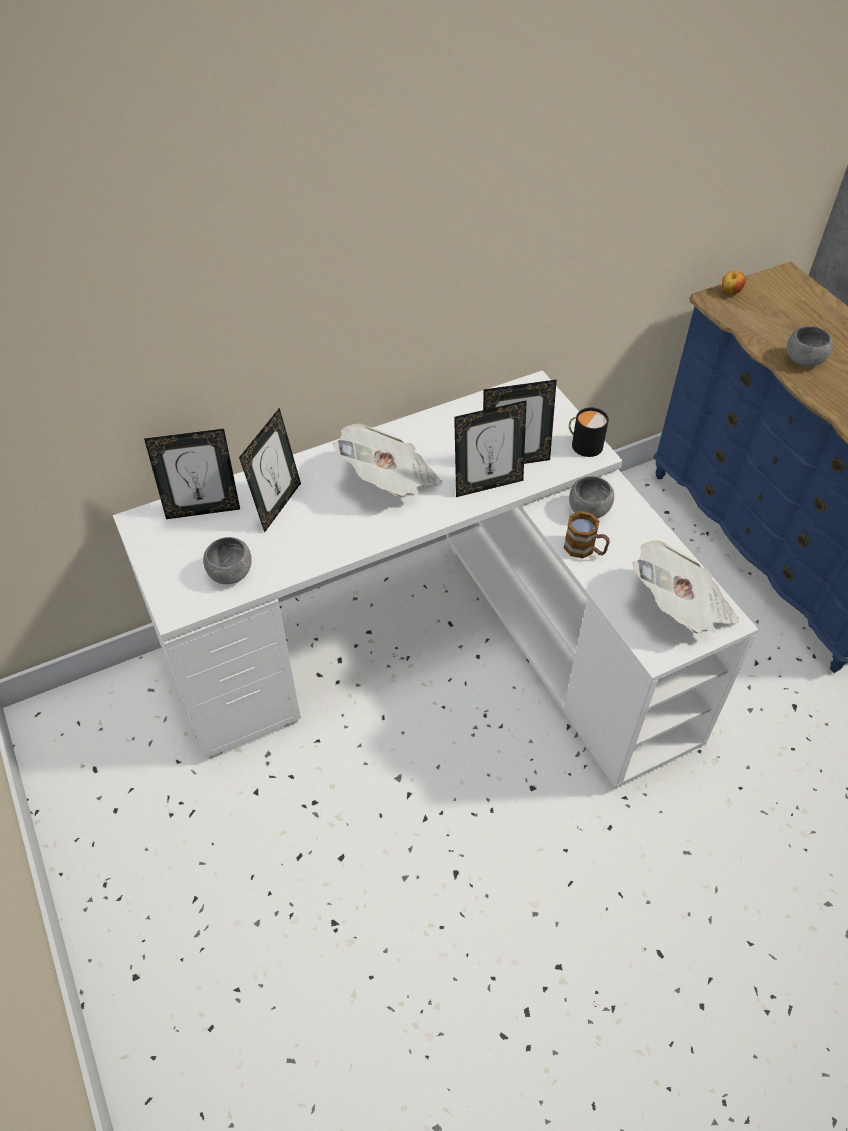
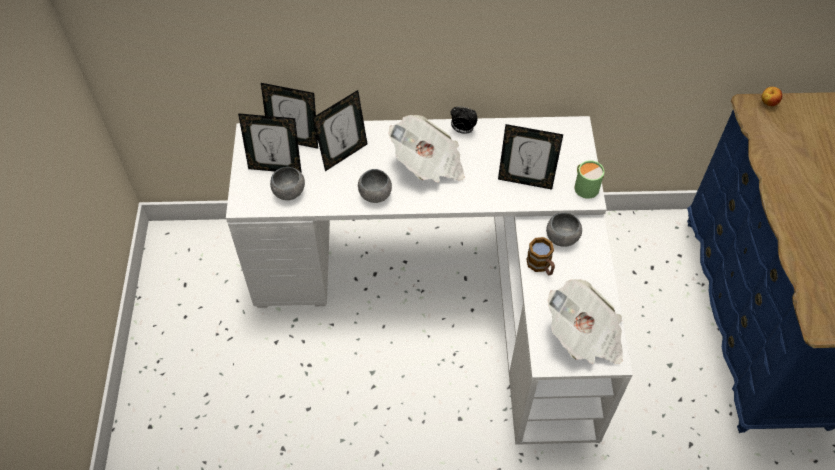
camera: 25 degrees right, 5 degrees up
(408, 430) = (462, 130): none -> alarm clock
(487, 484) = (495, 192): picture frame -> picture frame (275, 167)
(584, 444) = (585, 186): black mug -> green mug
(804, 360) = (790, 181): grey bowl -> grey bowl (375, 194)

